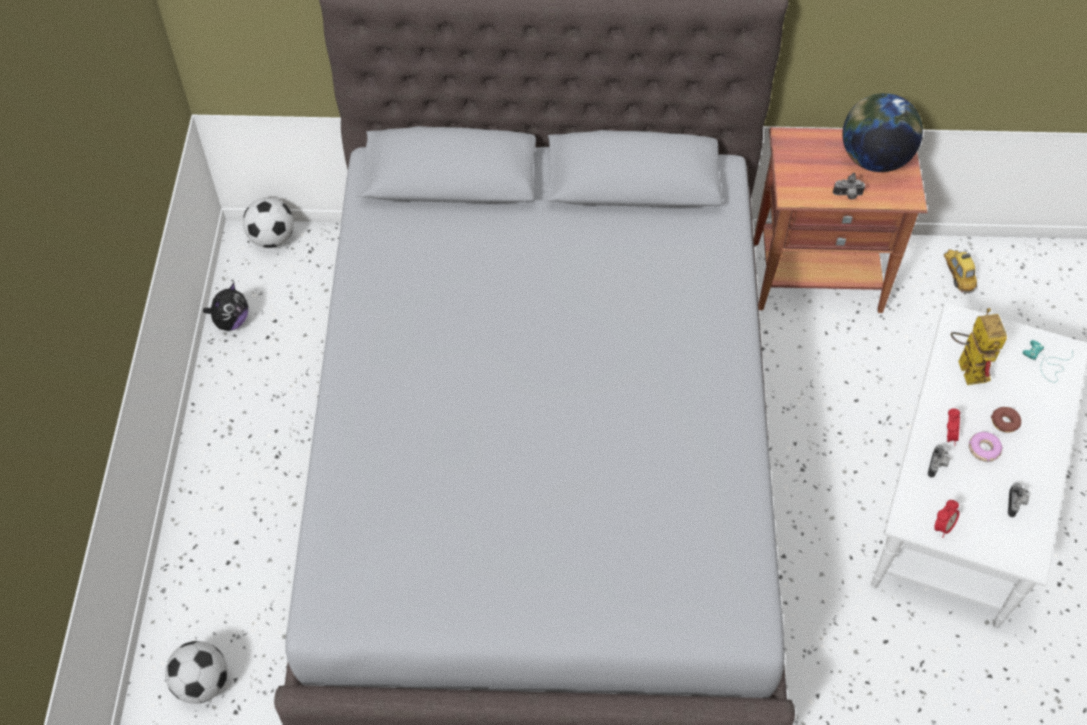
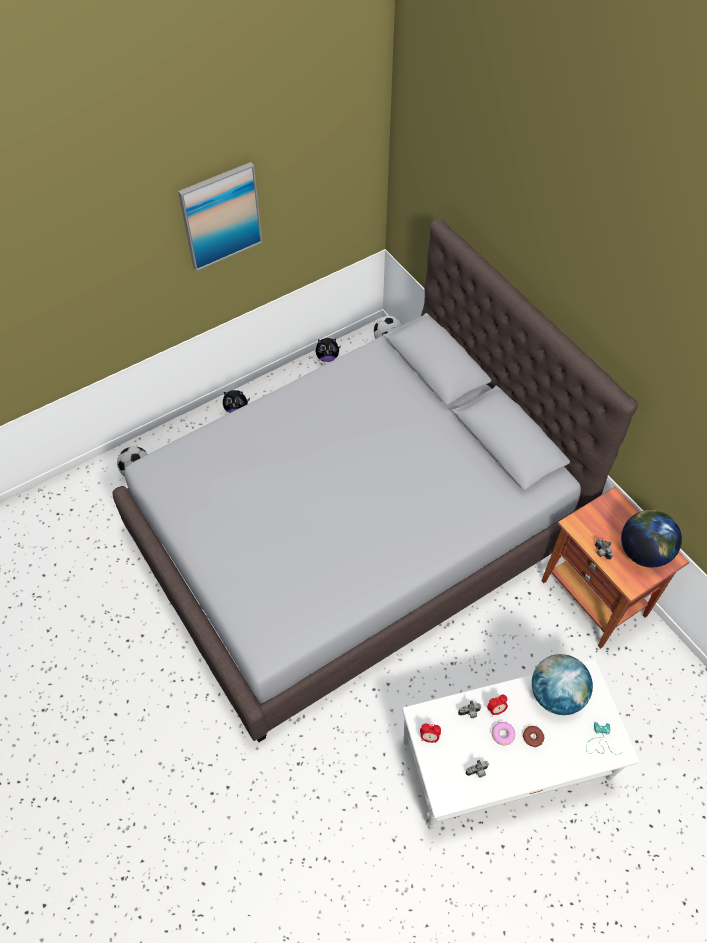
camera: 55 degrees right, 0 degrees up
(70, 198) = (221, 216): none -> picture
(213, 484) = (236, 409): none -> plush toy
(957, 276) = (668, 677): toy car -> none
(966, 366) = (556, 694): toy robot -> globe

